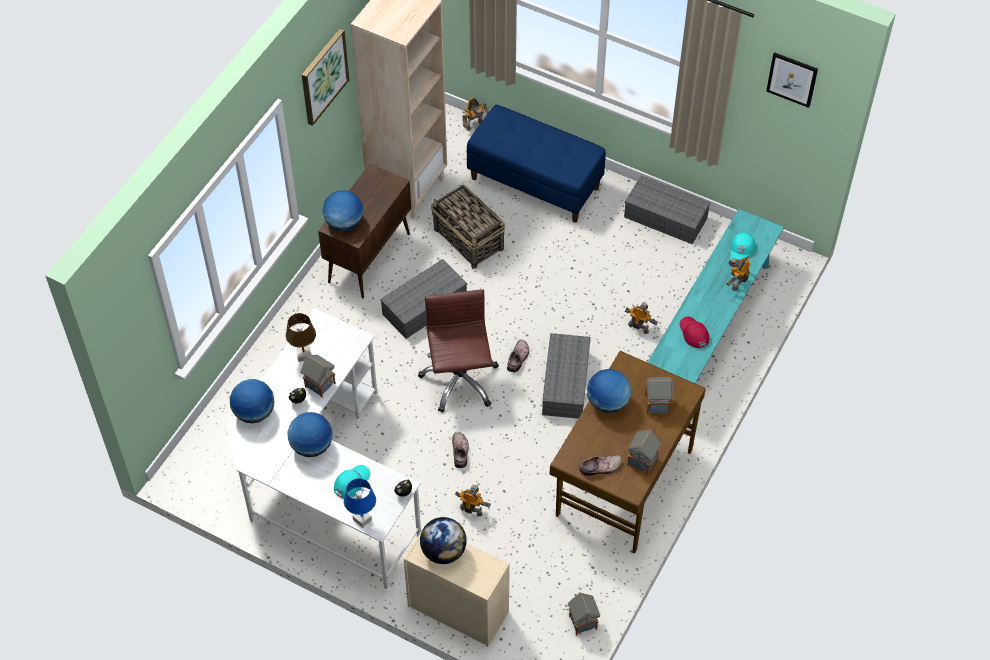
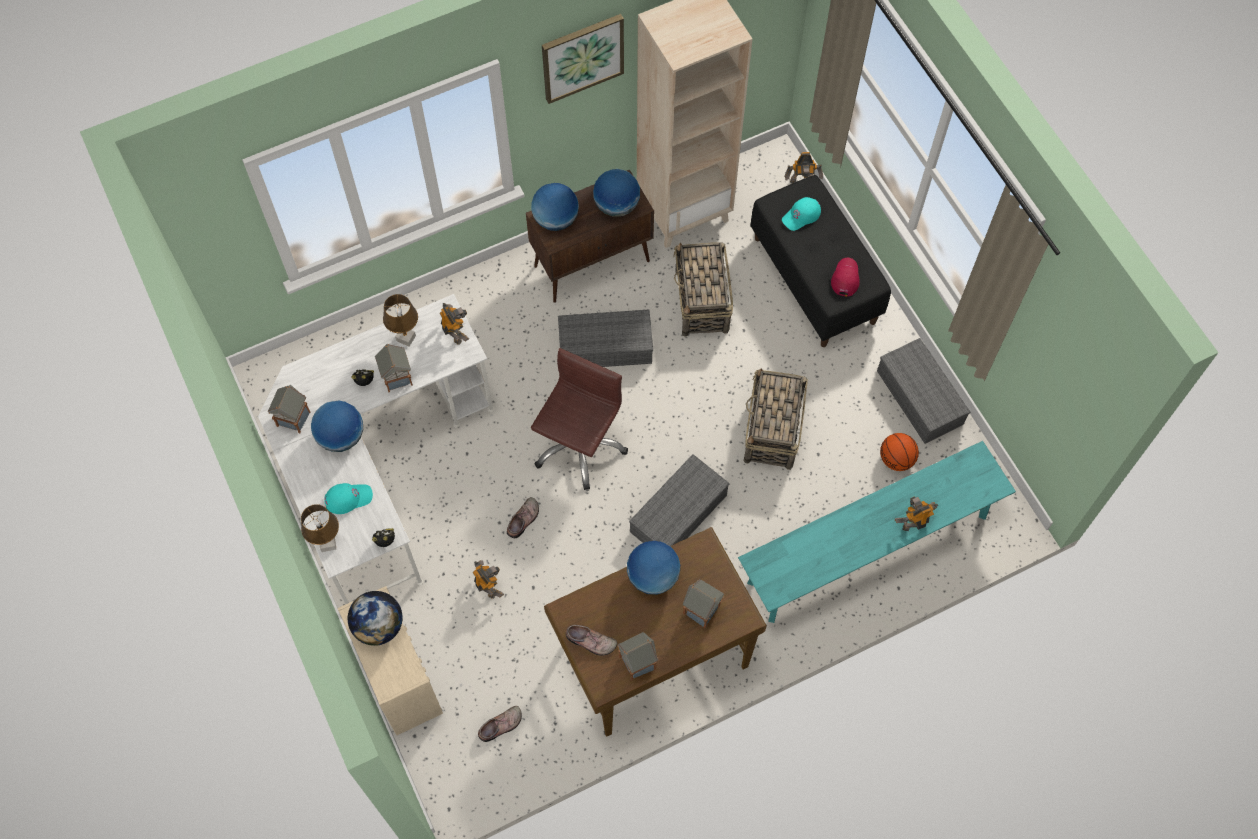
camera: 35 degrees right, 10 degrees up
(254, 412) = (317, 369): globe -> globe (617, 205)
(362, 519) = (328, 543): blue table lamp -> brown table lamp
(518, 358) = (653, 458): shoe -> shoe (501, 726)
(535, 183) = (815, 280): blue bench -> black bench
(582, 622) = (502, 772): toy house -> toy house (293, 418)
(586, 294) = (772, 431): none -> basket
(638, 327) = (797, 500): toy robot -> toy robot (455, 332)
(682, 264) = (896, 459): none -> basketball
(693, 333) = (823, 550): red cap -> red cap (845, 278)
(742, 250) = (948, 489): turquoise cap -> turquoise cap (801, 216)
(792, 79) = (1082, 347): picture -> none

